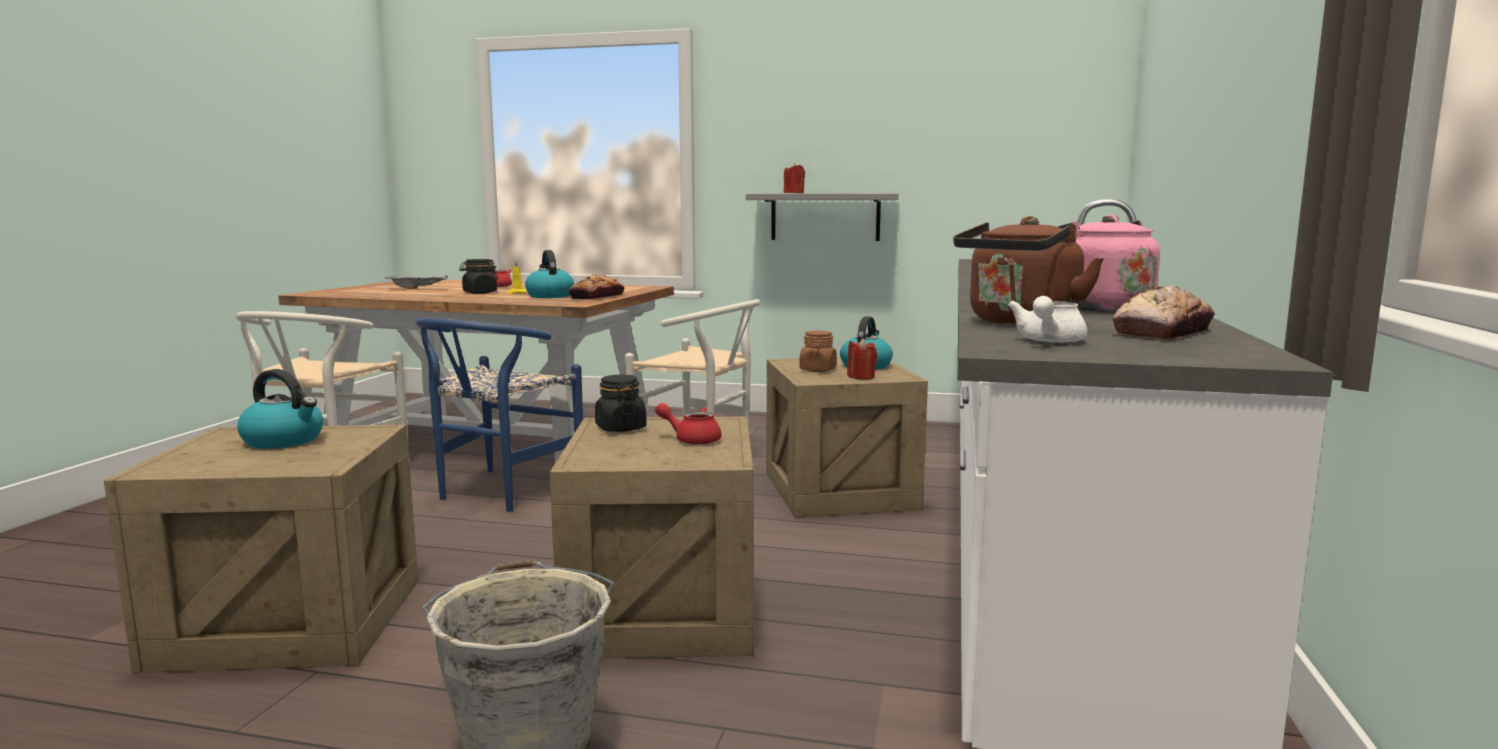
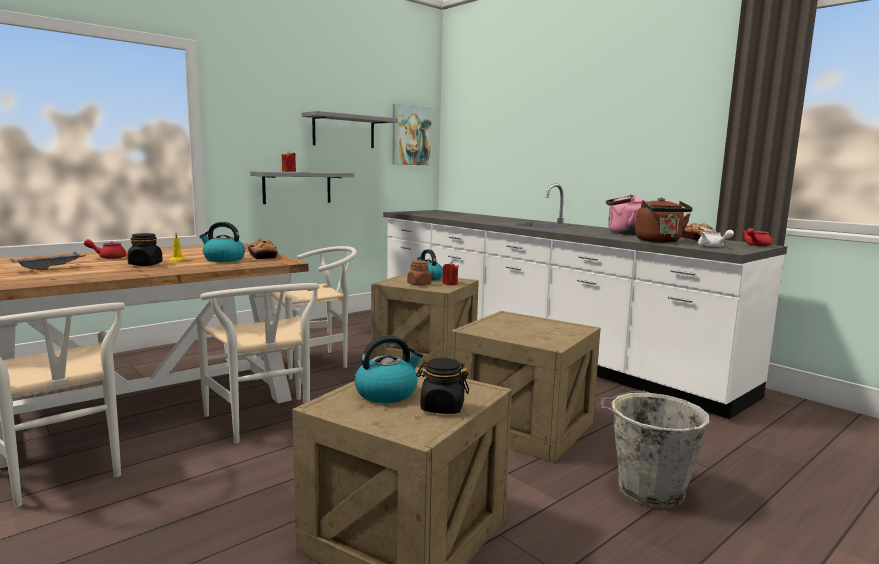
camera: 55 degrees left, 0 degrees up
(500, 493) = (264, 423): blue chair -> white chair
(620, 428) = (490, 329): black jar -> black jar (442, 407)
(692, 440) = (534, 324): red teapot -> red teapot (755, 245)
(910, 127) = (344, 131): none -> grey shelf
(1055, 124) = (411, 135): none -> picture

